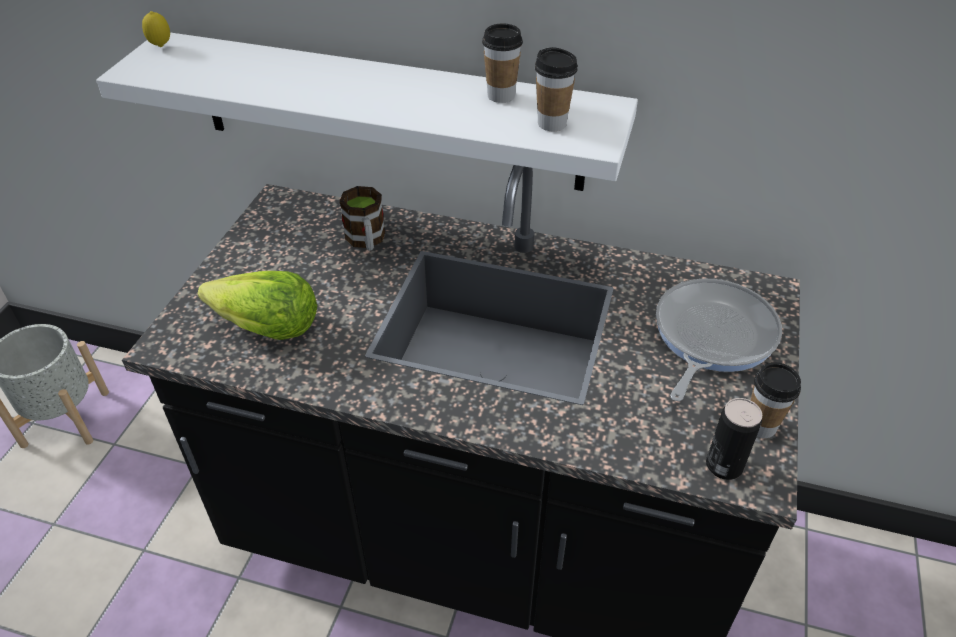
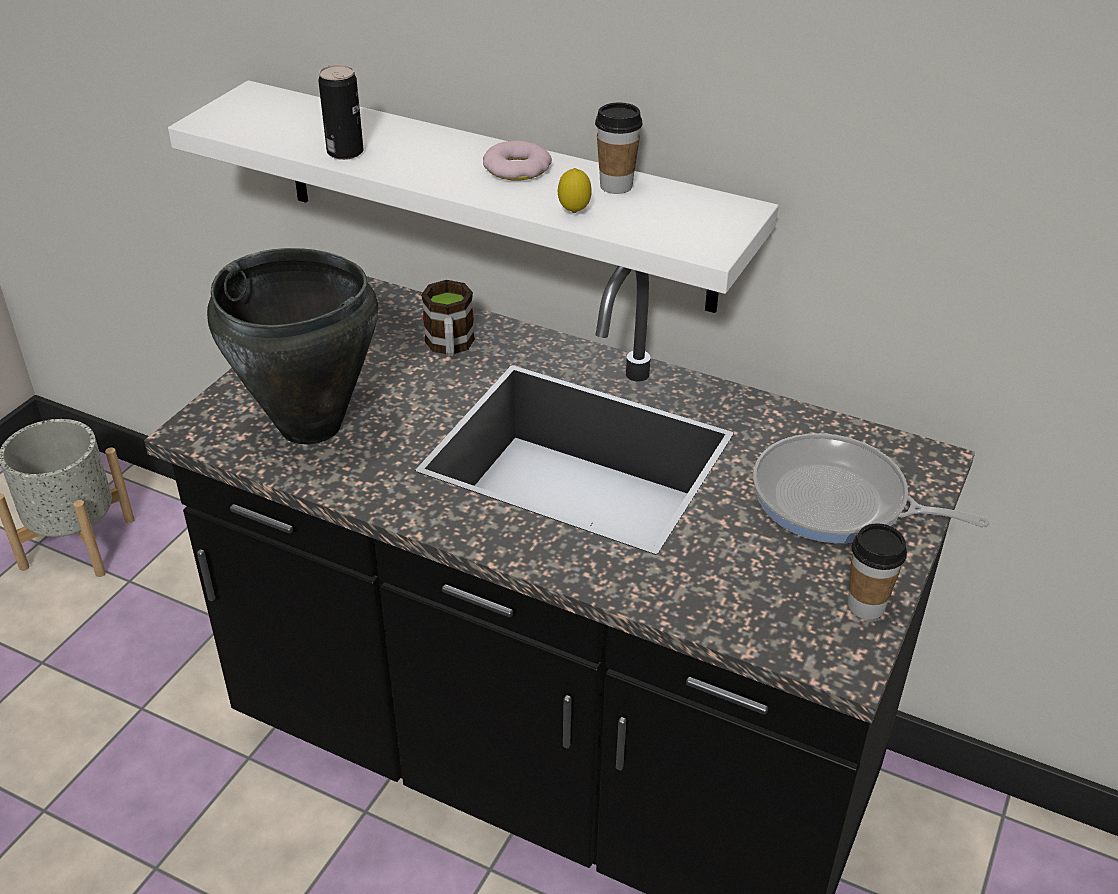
camera: 10 degrees right, 5 degrees down
(161, 46) = (246, 98): lemon -> lemon (574, 212)
(266, 327) = (310, 426): lettuce -> black cooking pot
(413, 88) = (517, 168): none -> donut
(552, 124) = (664, 222): cup -> none
(710, 336) = (837, 501): frying pan -> frying pan turned 105 degrees counterclockwise
(724, 465) = (806, 641): can -> can (345, 152)

